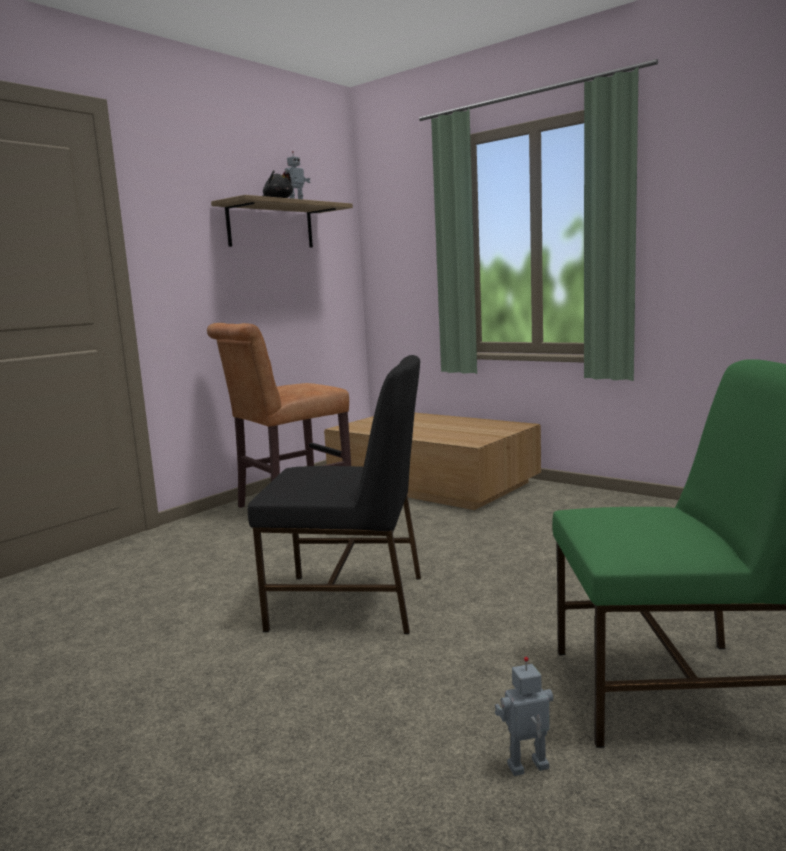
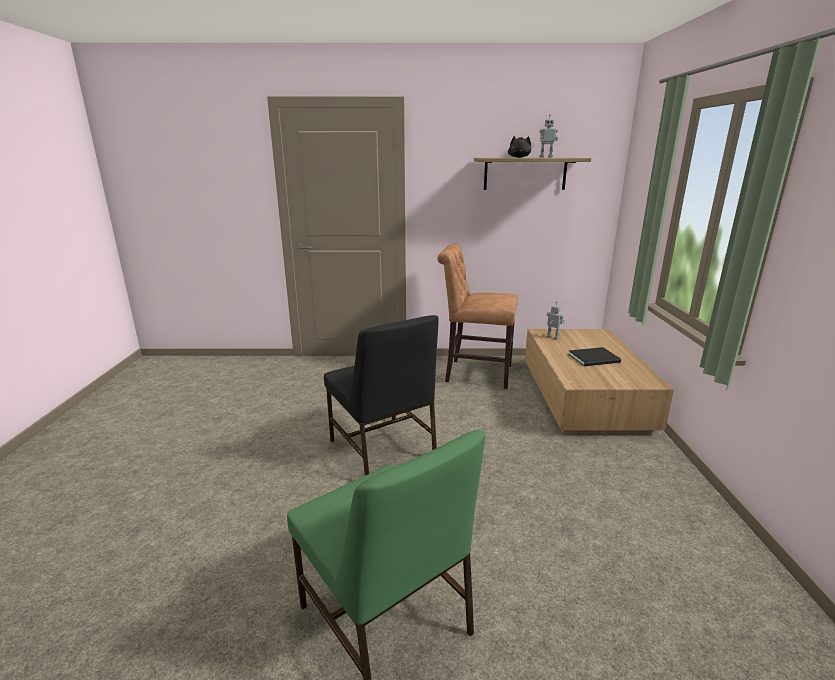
camera: 50 degrees right, 10 degrees up
(441, 427) = (595, 358): none -> black book
(529, 768) = (266, 585): toy robot -> toy robot (552, 337)

